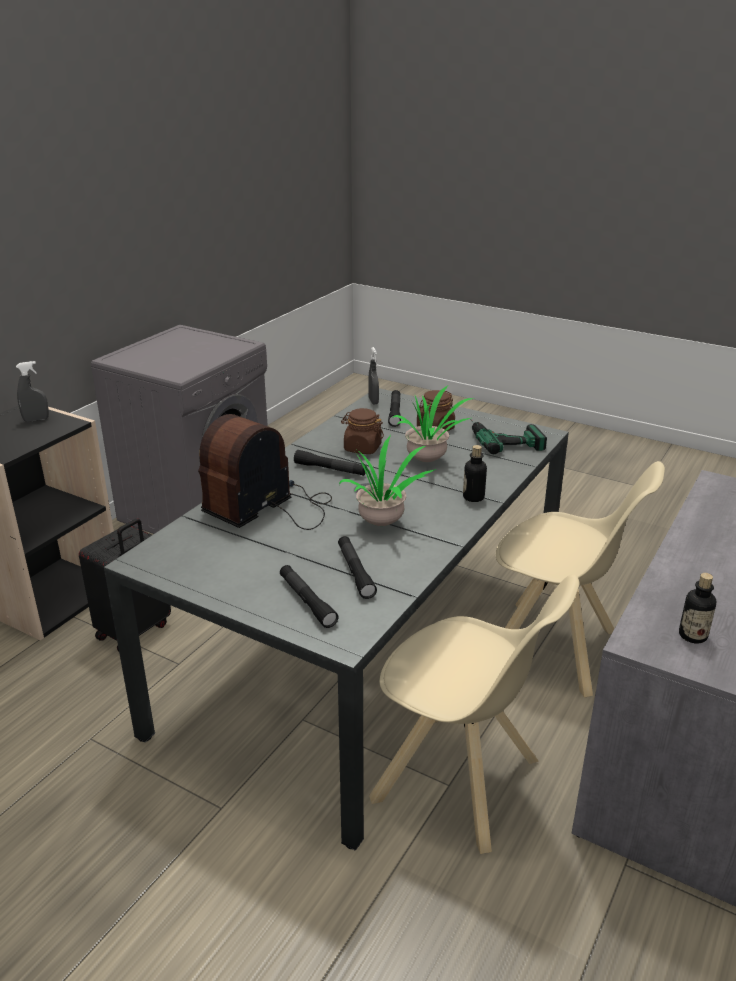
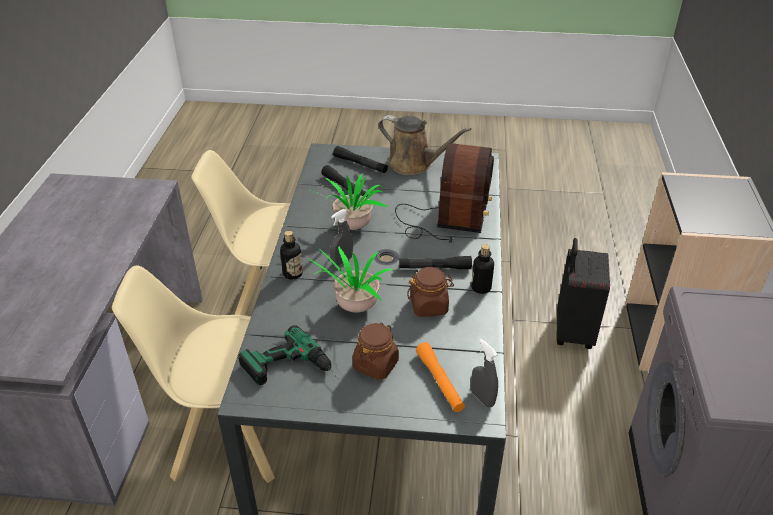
camera: 155 degrees right, 10 degrees up
(36, 420) = (727, 219): grey spray bottle -> grey spray bottle (342, 261)
(233, 580) = (414, 164): none -> brown watering can
(395, 412) = (439, 381): black flashlight -> orange flashlight
(692, 635) = (120, 200): bottle -> bottle (481, 287)

